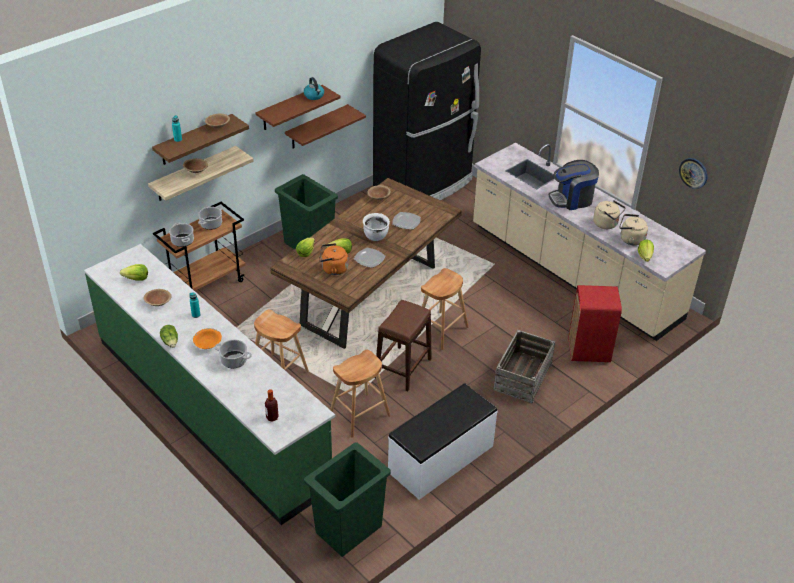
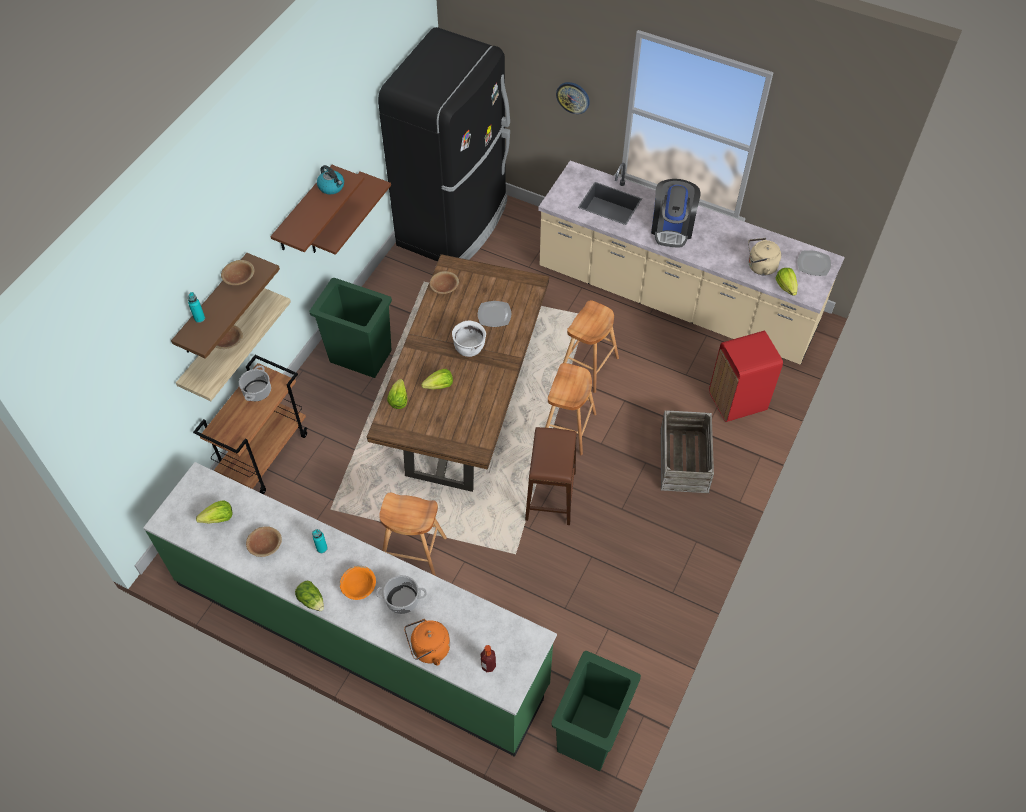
camera: 20 degrees left, 15 degrees up
(183, 241) = (235, 429): cooking pot -> none
(333, 269) = (442, 414): orange kettle -> orange kettle (428, 649)
(359, 415) = (531, 576): brown stool -> brown stool (589, 366)
(369, 259) = (478, 385): plate -> plate (814, 264)
(441, 459) = (647, 603): white bench -> none
(572, 199) = (672, 228): coffee machine -> coffee machine turned 45 degrees counterclockwise
(607, 224) = (725, 252): beige kettle -> none
(693, 173) = (820, 174): wall clock -> wall clock (573, 97)

